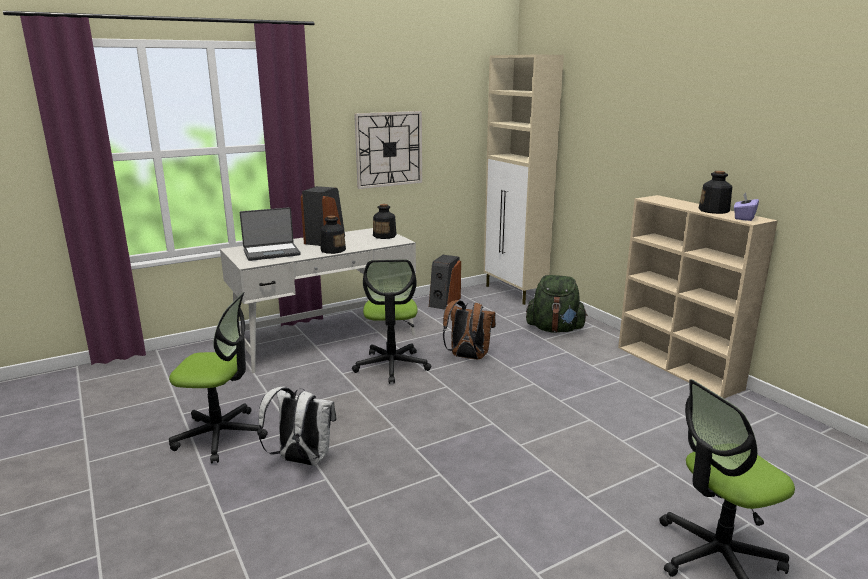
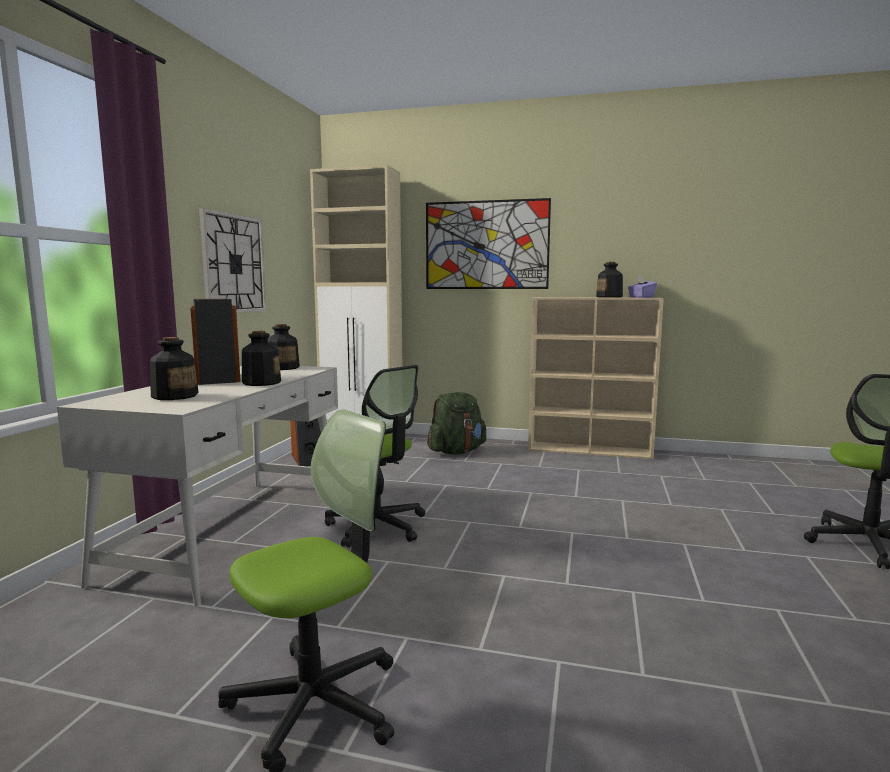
camera: 45 degrees left, 10 degrees down
(271, 252) = (175, 396): laptop -> bottle
(301, 460) = (491, 661): white backpack -> none
(467, 357) = (433, 493): brown backpack -> none
(624, 133) = (486, 245): none -> picture

